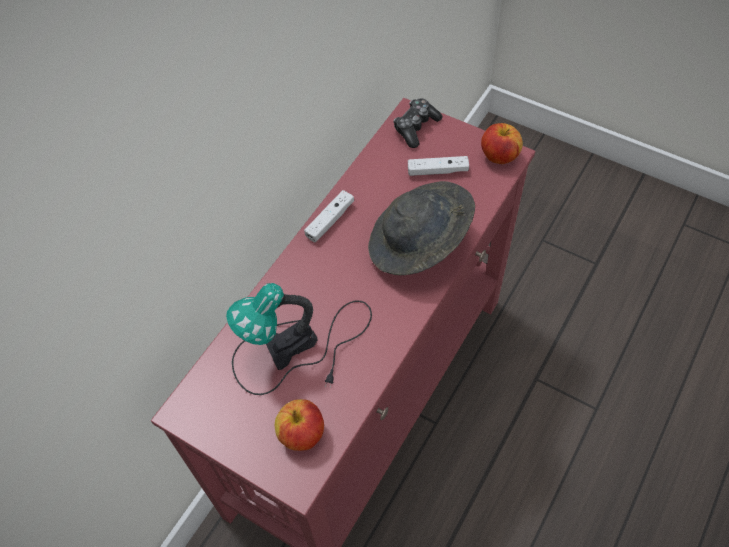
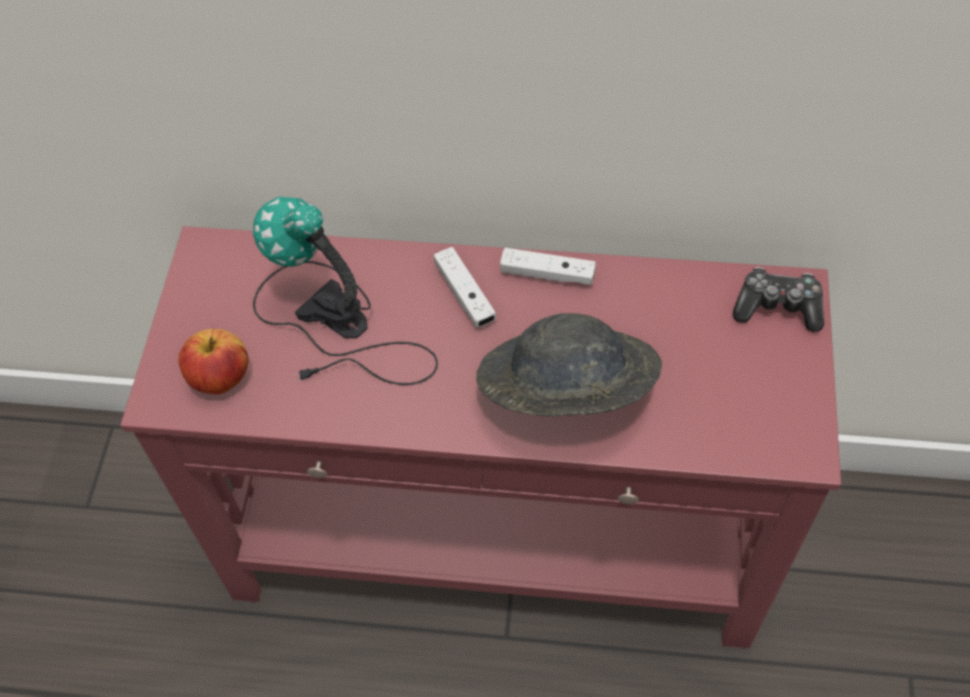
camera: 65 degrees right, 0 degrees up
(437, 171) = (712, 366): white game controller -> white game controller (464, 294)
(499, 156) = (794, 437): apple -> none

